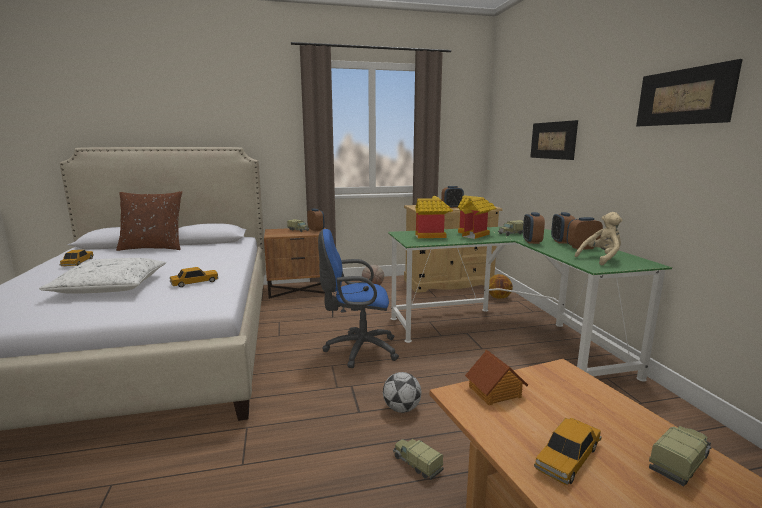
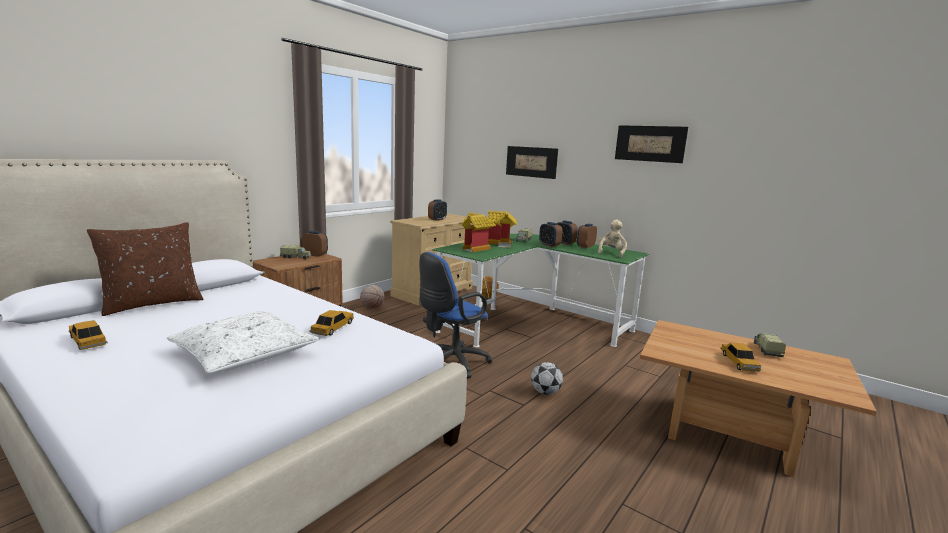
camera: 40 degrees left, 0 degrees up
(416, 464) = (601, 419): toy truck -> none
(495, 392) = (667, 345): toy house -> none

